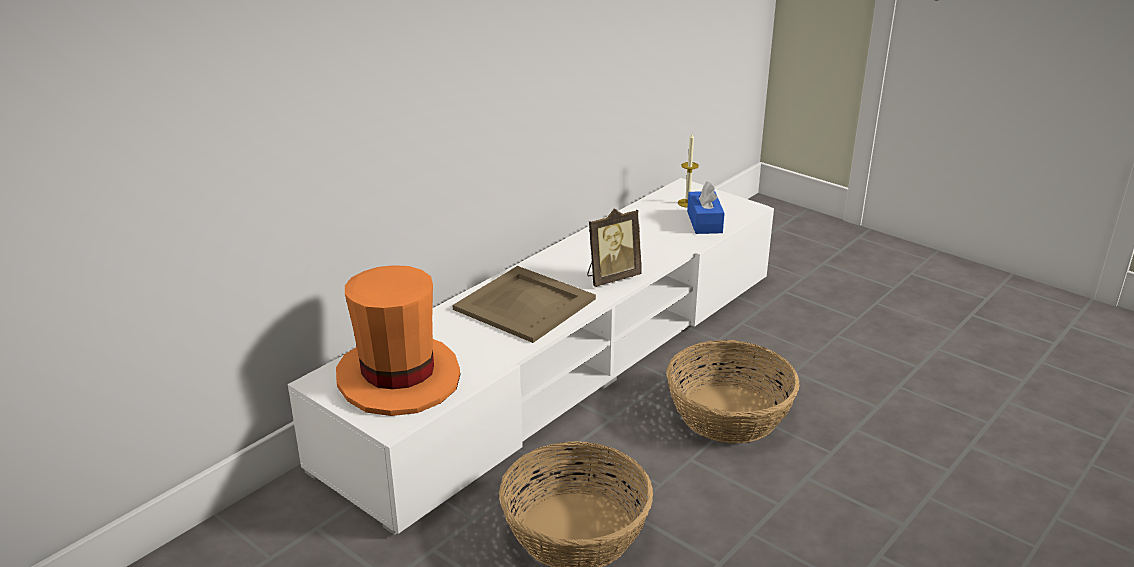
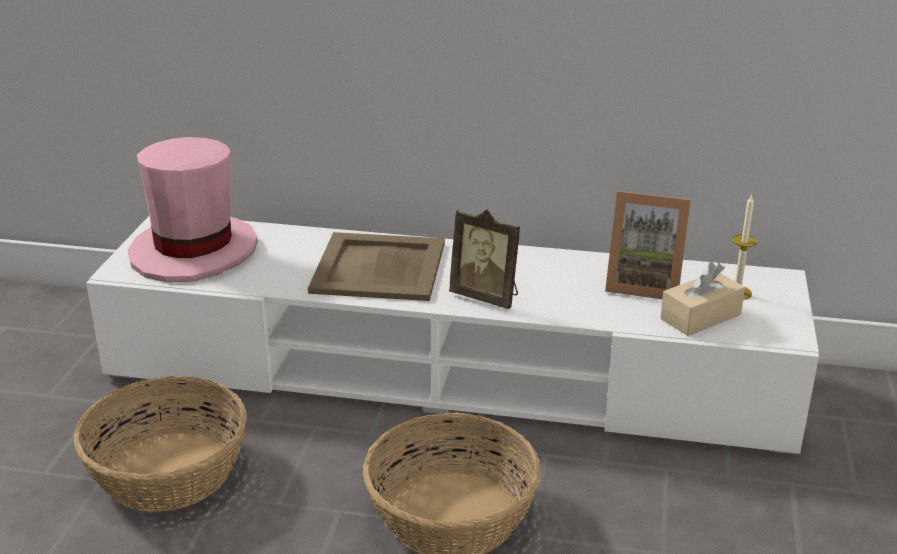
camera: 60 degrees right, 0 degrees up
(399, 378) = (194, 251): orange hat -> pink hat
(649, 224) = (644, 284): none -> picture frame
(704, 222) = (700, 317): blue tissue box -> beige tissue box

